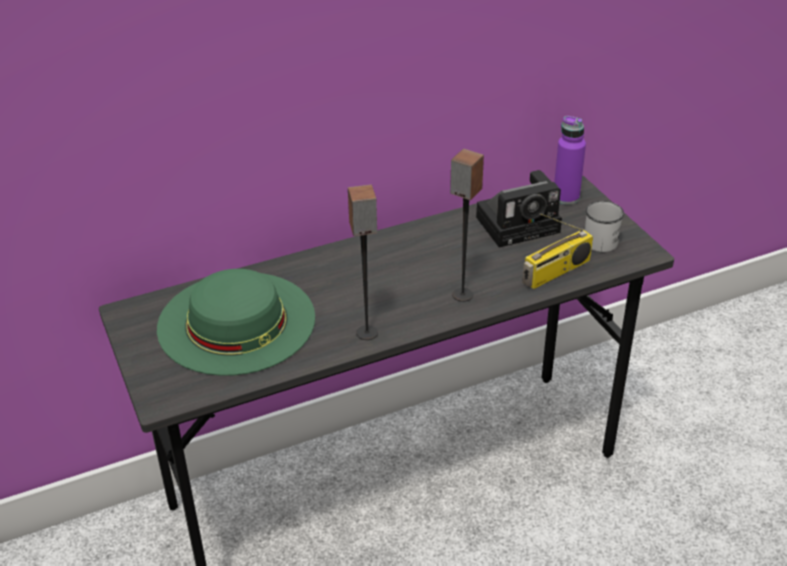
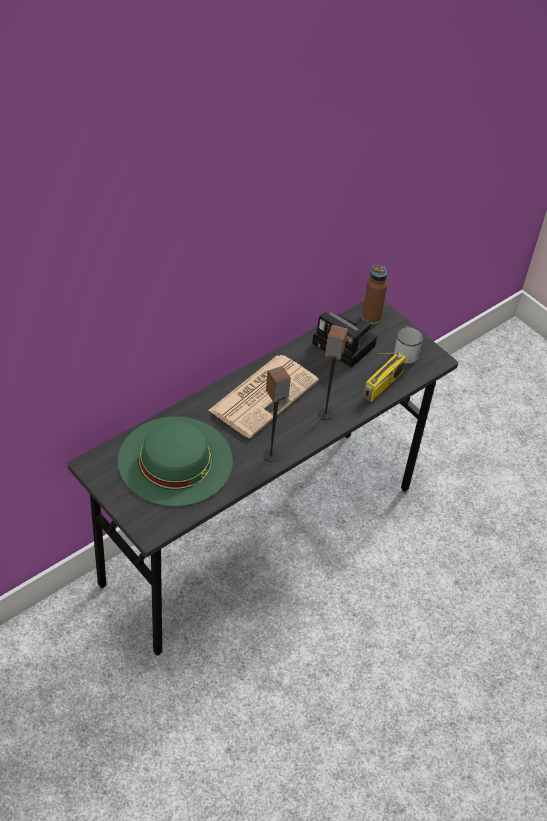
camera: 20 degrees left, 10 degrees up
(388, 264) = (264, 395): none -> newspaper
(520, 223) = (346, 345): camera -> camera turned 75 degrees clockwise
(566, 197) = (371, 317): purple bottle -> brown bottle

